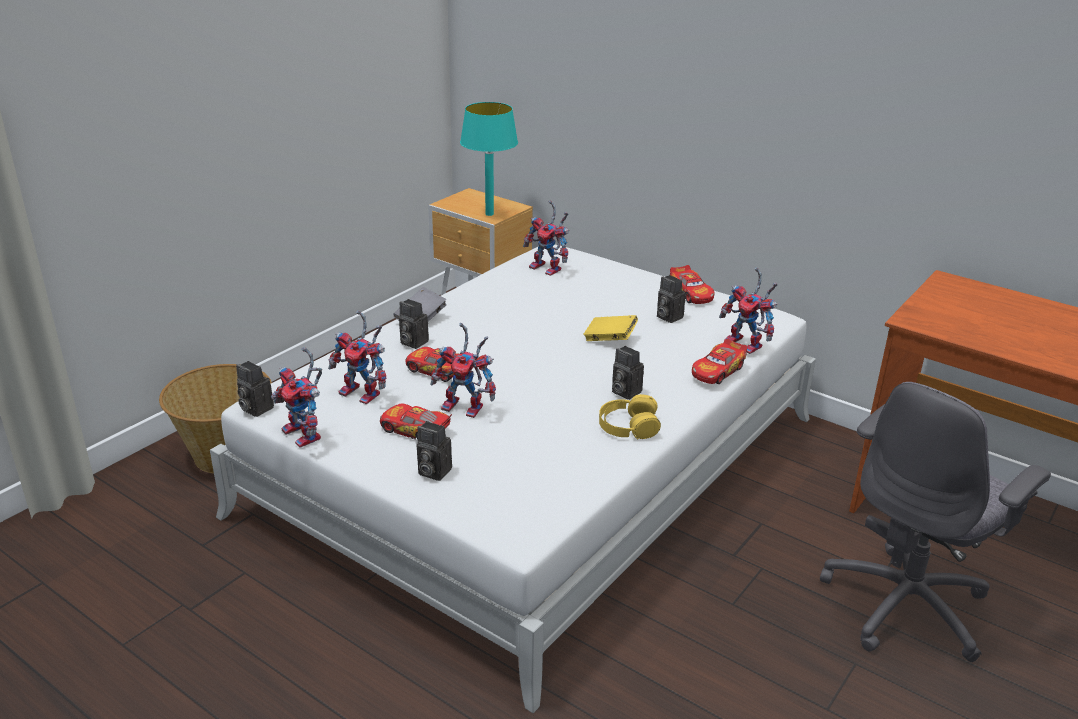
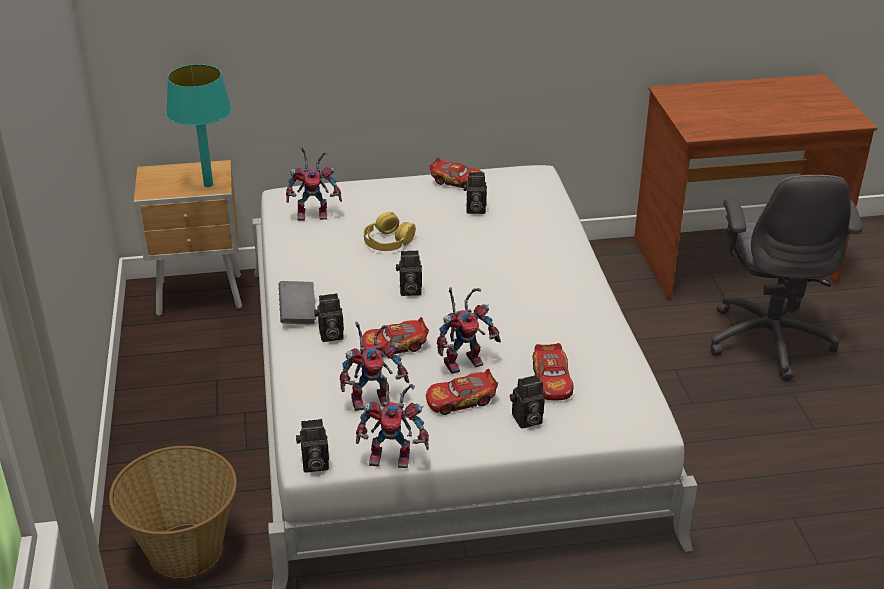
camera: 45 degrees left, 5 degrees up
(610, 339) = (464, 250): yellow book -> none
(624, 392) = (538, 285): camera -> camera (409, 291)
(628, 426) = (581, 308): yellow headphones -> yellow headphones (388, 241)
(717, 371) = (570, 235): toy car -> toy car (552, 381)
(747, 345) = (557, 204): toy robot -> none

